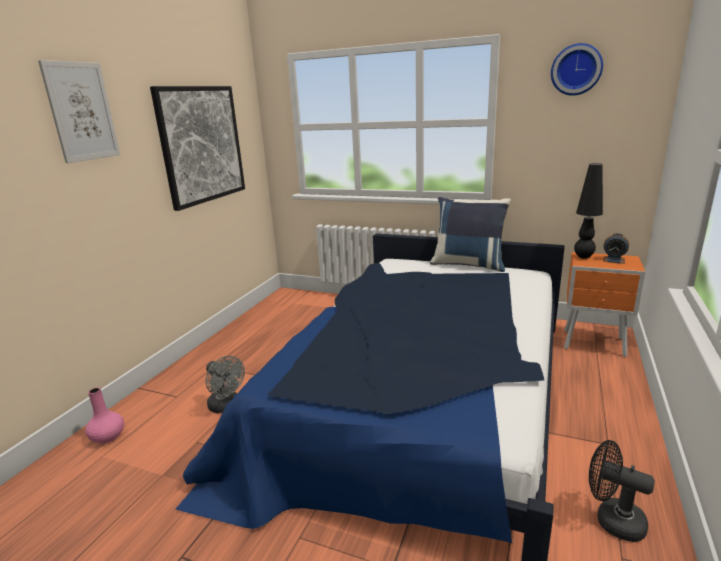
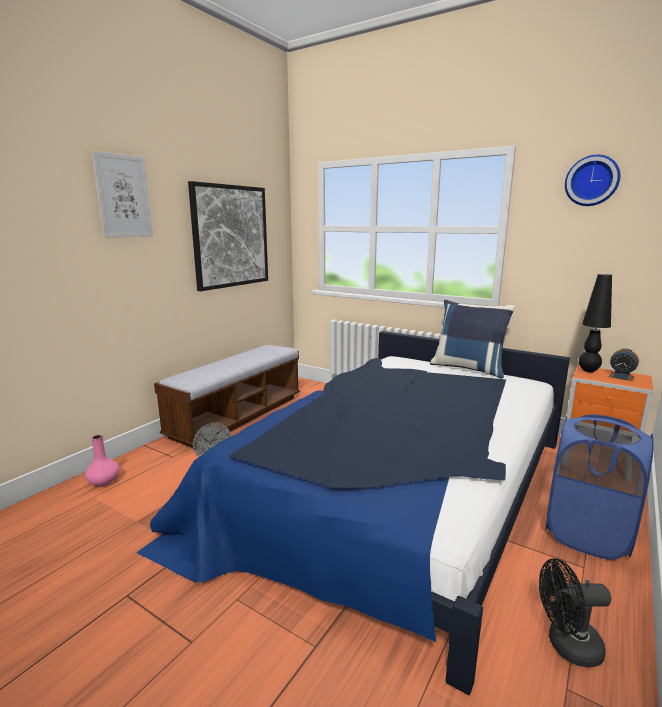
camera: 10 degrees right, 5 degrees down
(233, 340) = (238, 416): none -> bench
(603, 411) = (587, 533): none -> blue laundry basket
(612, 519) = (566, 646): black fan -> black fan turned 45 degrees counterclockwise

